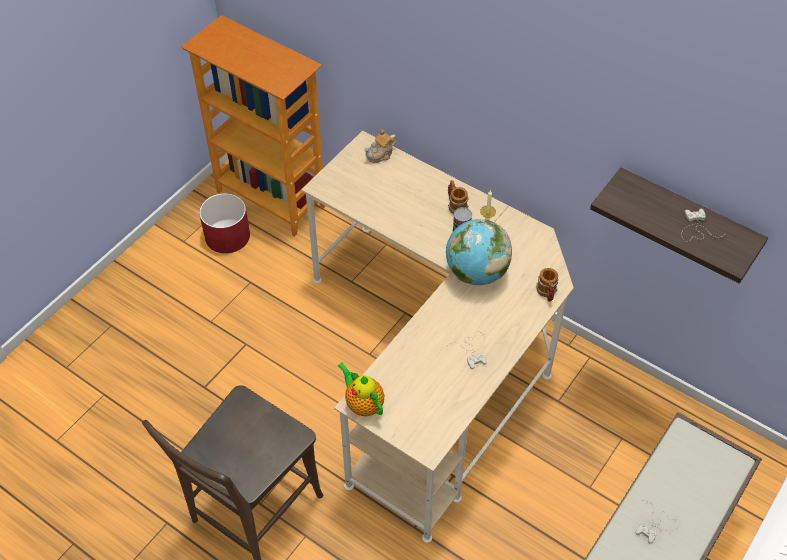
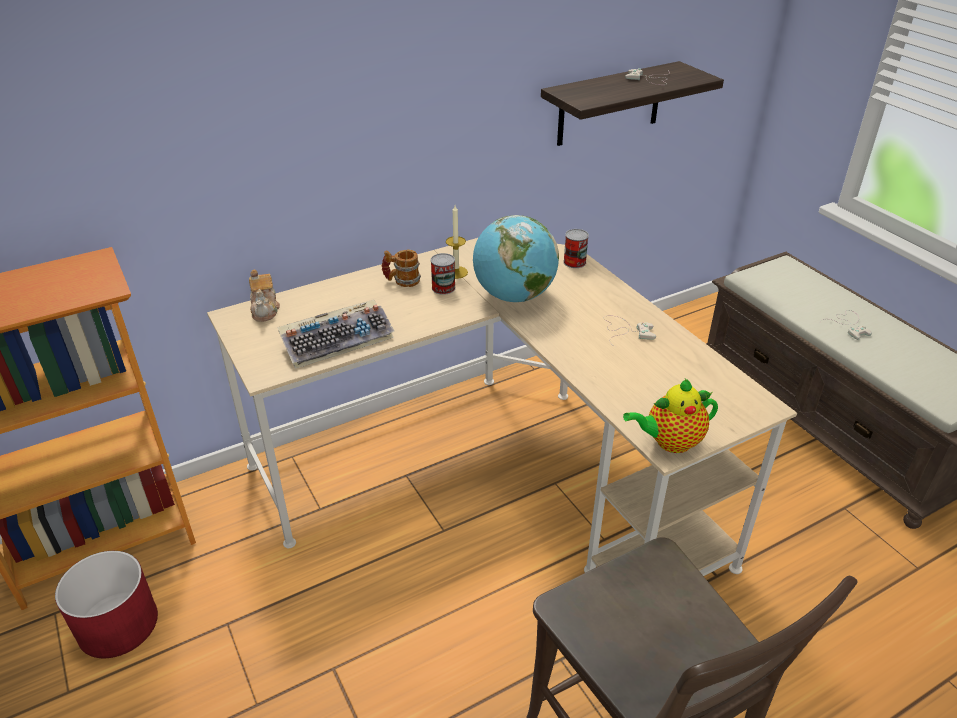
camera: 65 degrees left, 15 degrees down
(371, 203) = (338, 340): none -> keyboard
(547, 293) = (574, 262): mug -> can

